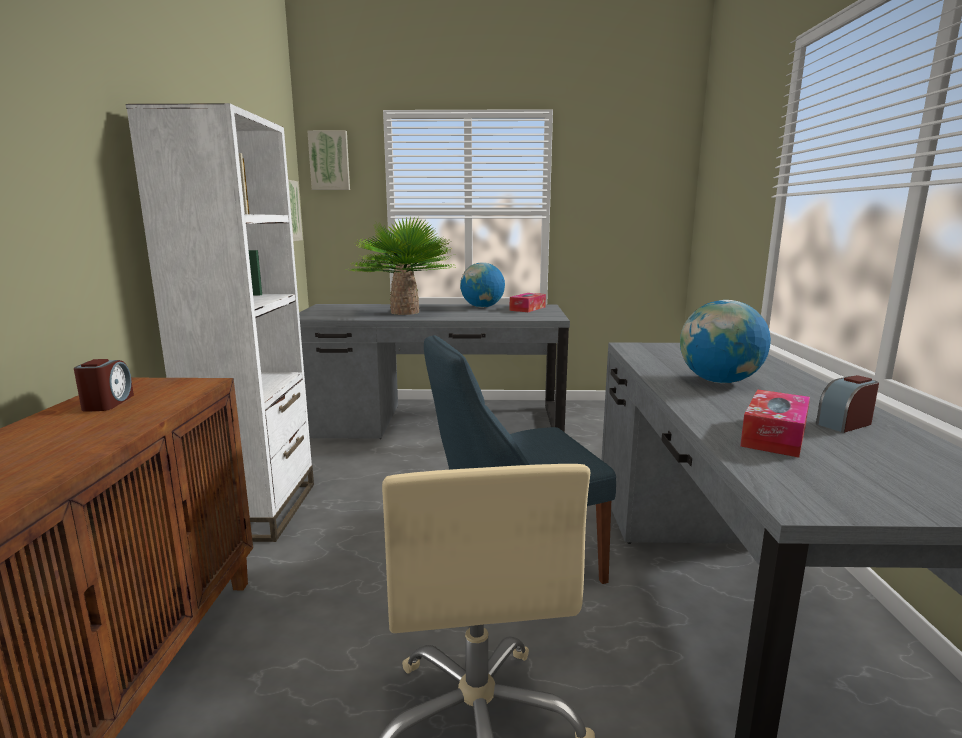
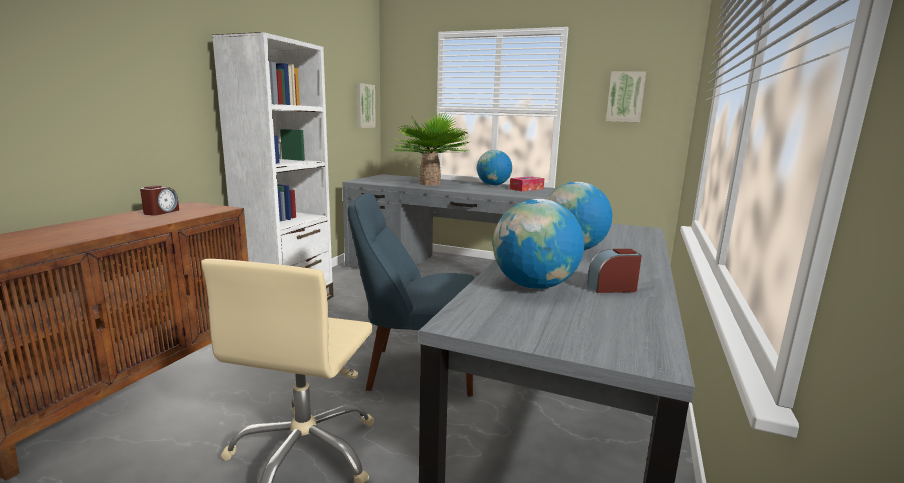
camera: 20 degrees right, 0 degrees up
(329, 160) = (400, 70): picture -> picture (625, 97)
(774, 436) = (534, 286): tissue box -> globe

